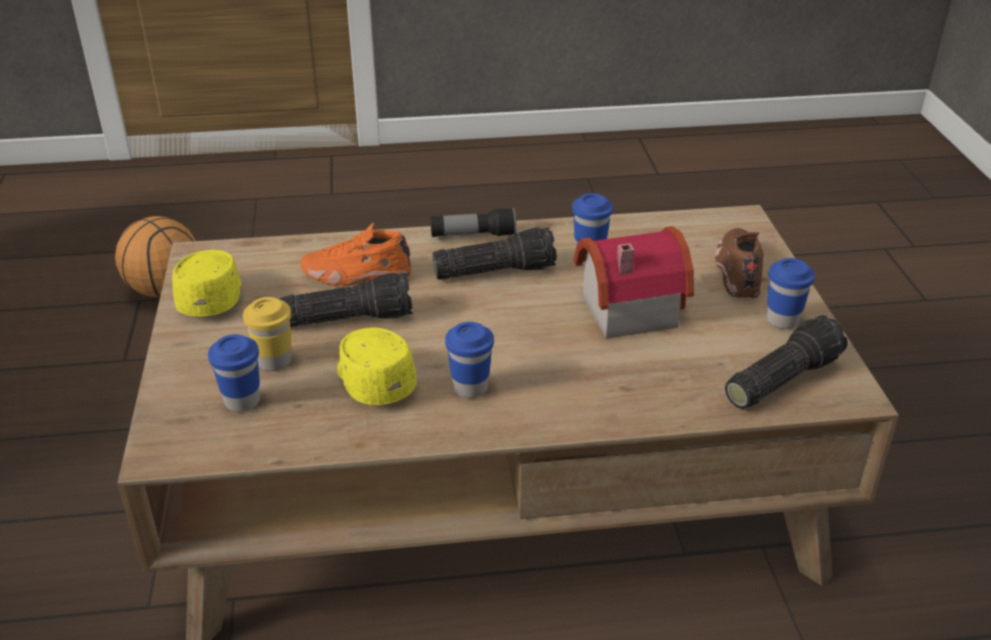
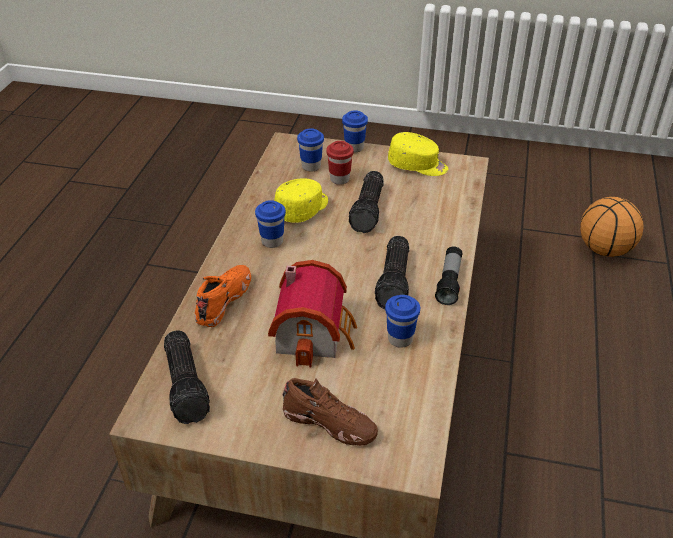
camera: 110 degrees right, 5 degrees up
(274, 361) = (339, 179): yellow cup -> red cup
(356, 276) = (416, 219): orange shoe -> orange shoe (223, 300)
(373, 379) = (303, 209): yellow cap -> yellow cap turned 45 degrees counterclockwise
(782, 320) = (248, 419): blue cup -> blue cup (354, 148)

